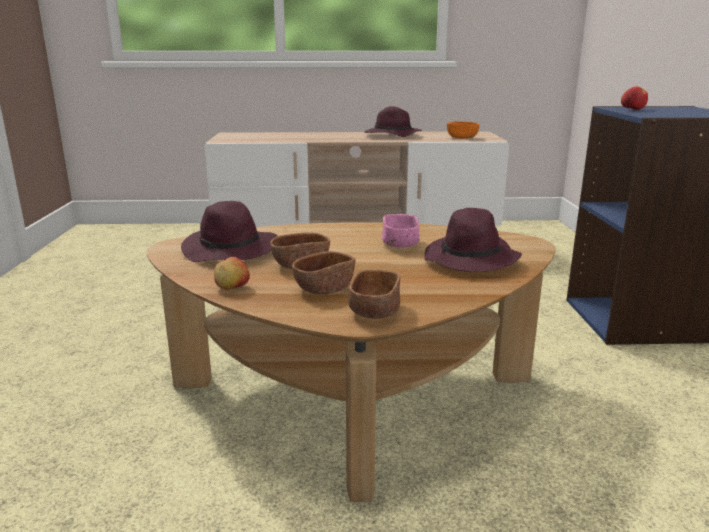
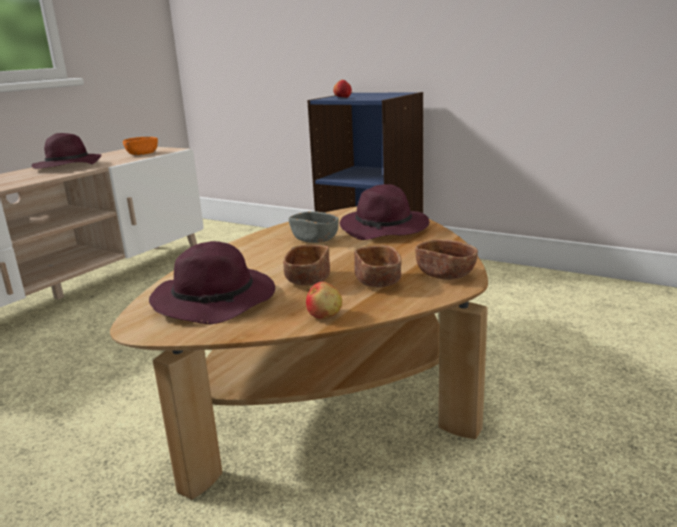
camera: 55 degrees left, 0 degrees up
(400, 243) = (314, 239): pink bowl -> grey bowl

